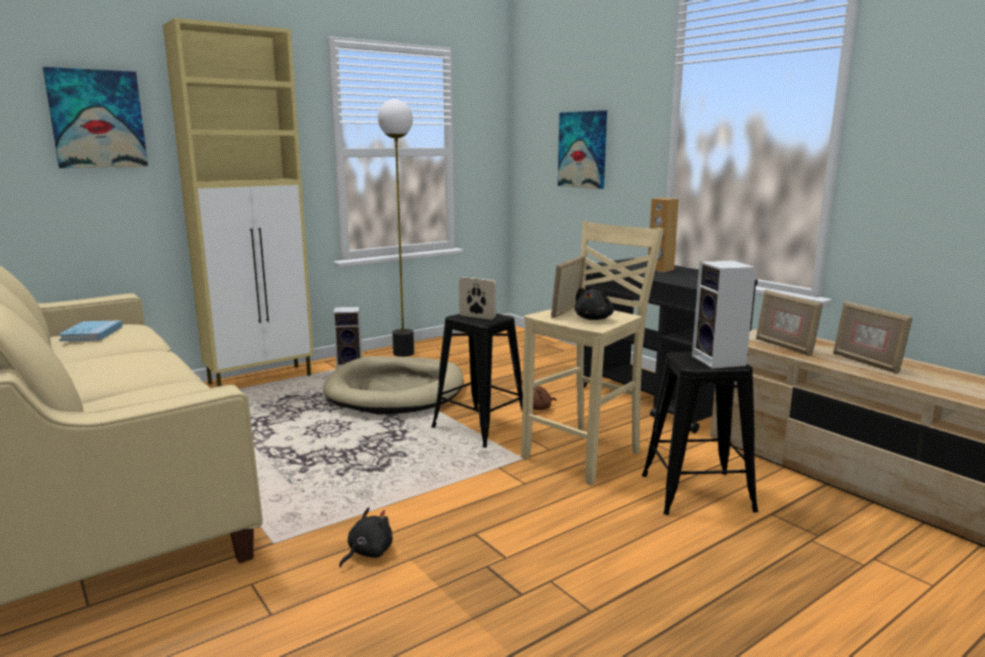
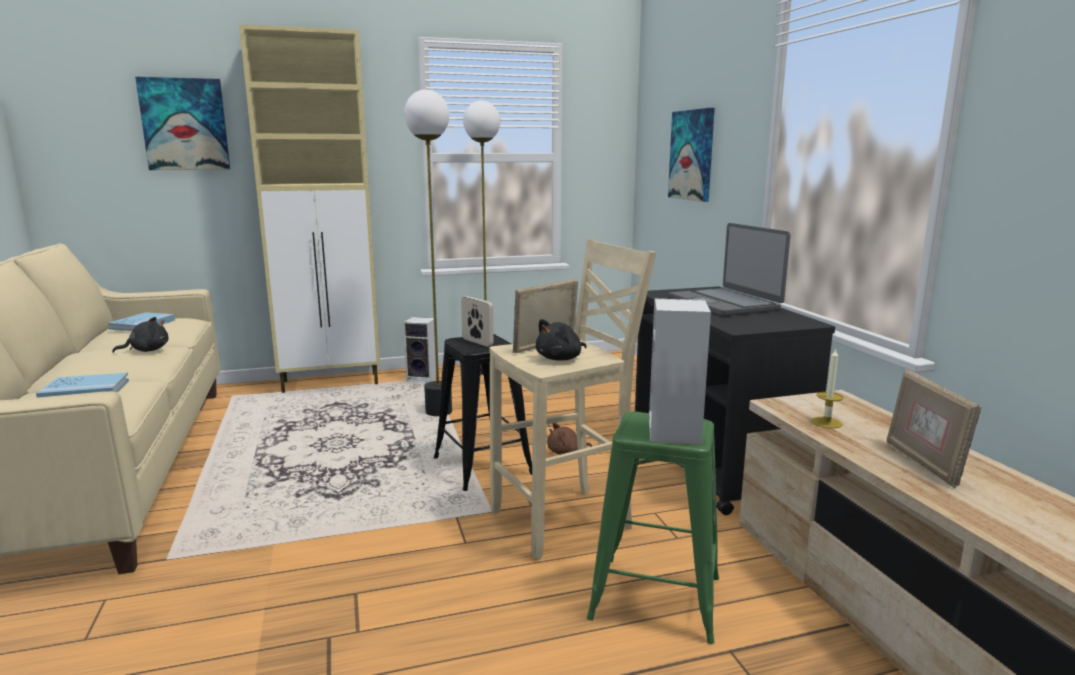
camera: 20 degrees right, 0 degrees up
(149, 394) = (85, 391): none -> blue book
(367, 553) = (234, 590): black plush toy -> black plush toy (147, 350)
(396, 391) = (439, 411): beige dog bed -> floor lamp
(660, 270) = (724, 303): brown speaker -> laptop
(697, 493) = (655, 597): black stool -> green stool
(784, 347) = (826, 422): picture frame -> candle

